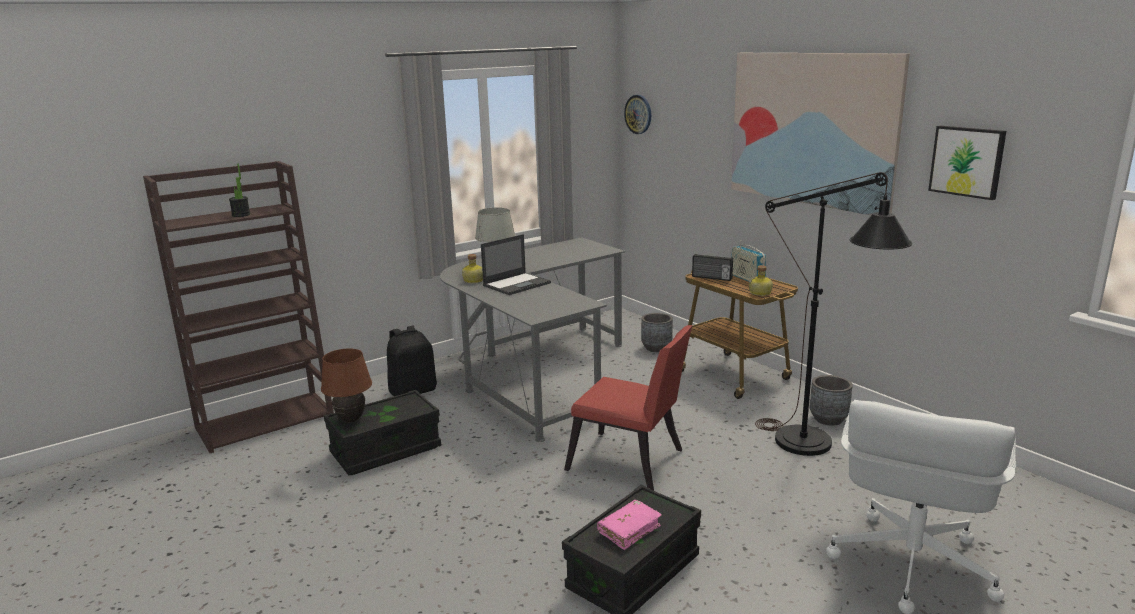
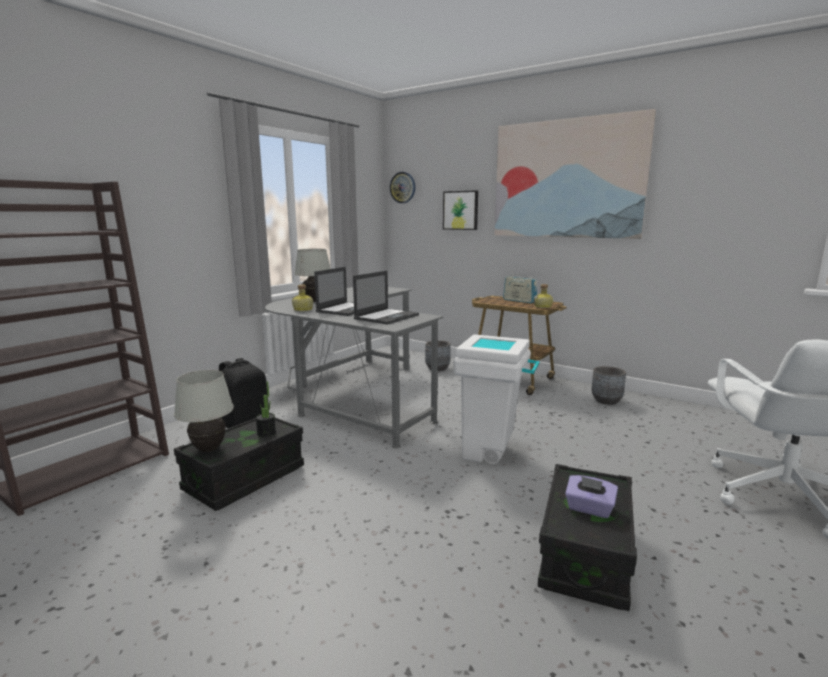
camera: 20 degrees left, 5 degrees down
(241, 215) = (54, 232): potted plant -> potted plant (266, 433)
(350, 420) = (208, 449): brown table lamp -> white table lamp
(546, 300) = (387, 317): none -> laptop
(629, 530) = (589, 508): pink book -> purple tissue box
(631, 463) = (492, 454): red chair -> white trash can
(711, 278) = (494, 301): radio -> none
(816, 448) = (620, 421): black floor lamp -> none
(967, 161) = (708, 186): picture -> picture (461, 210)

